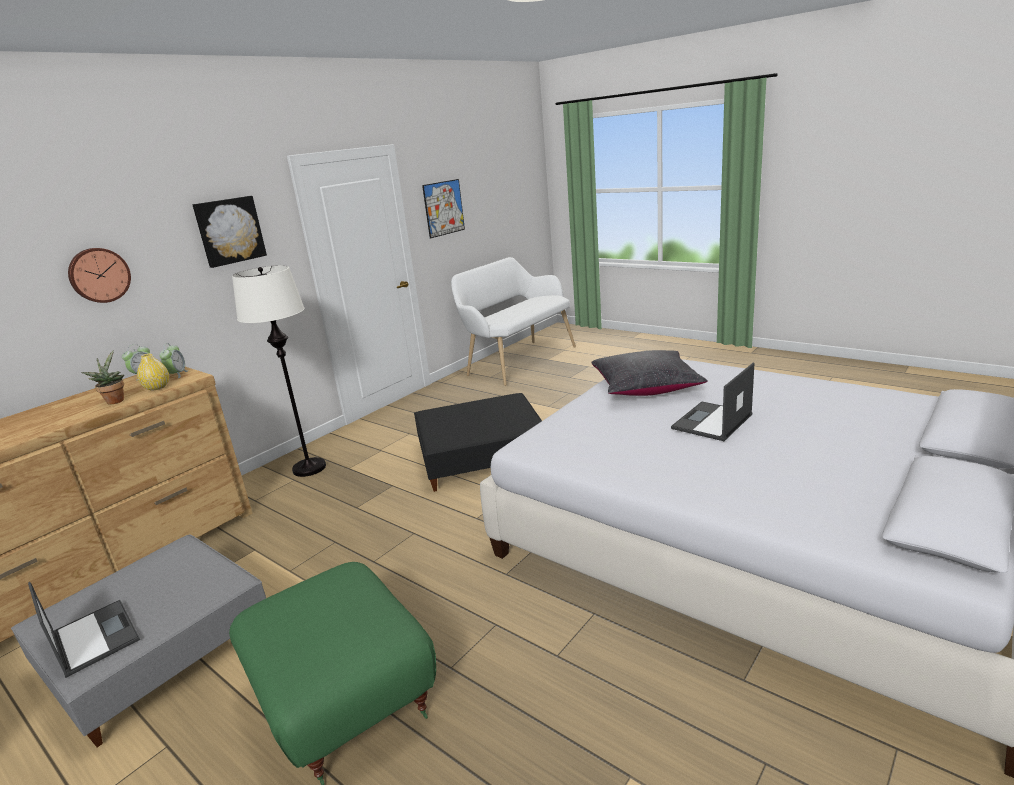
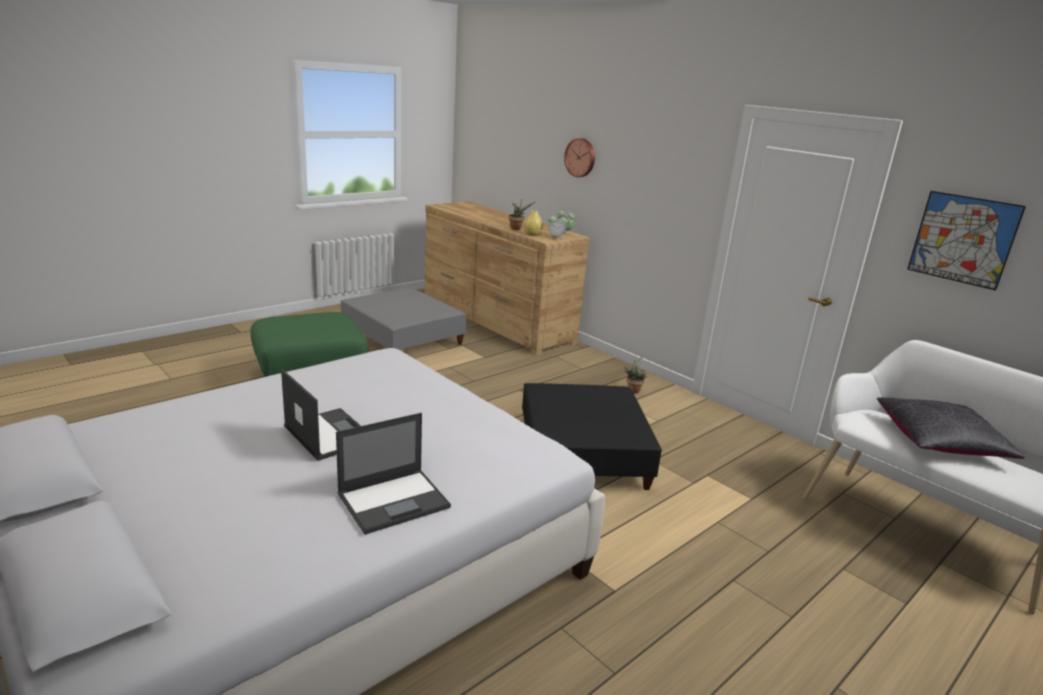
camera: 95 degrees right, 0 degrees up
(94, 637) = (380, 299): laptop -> laptop (395, 500)
(229, 231) = (665, 159): picture -> none
(309, 468) = (601, 374): white floor lamp -> none
(348, 449) = (633, 390): none -> potted plant
(645, 386) = (459, 428): black pillow -> black pillow (939, 441)

